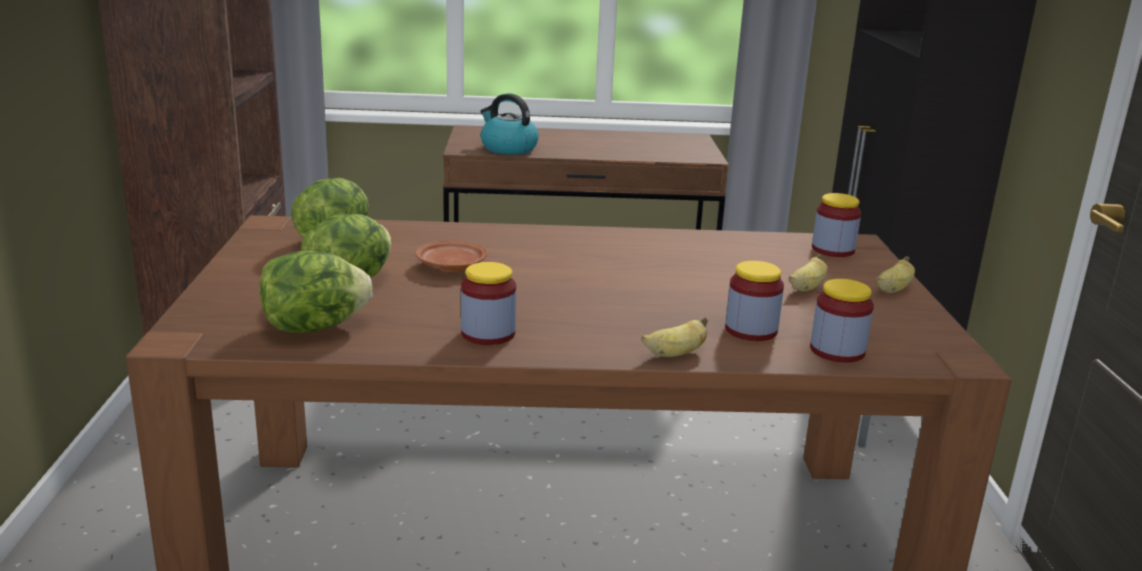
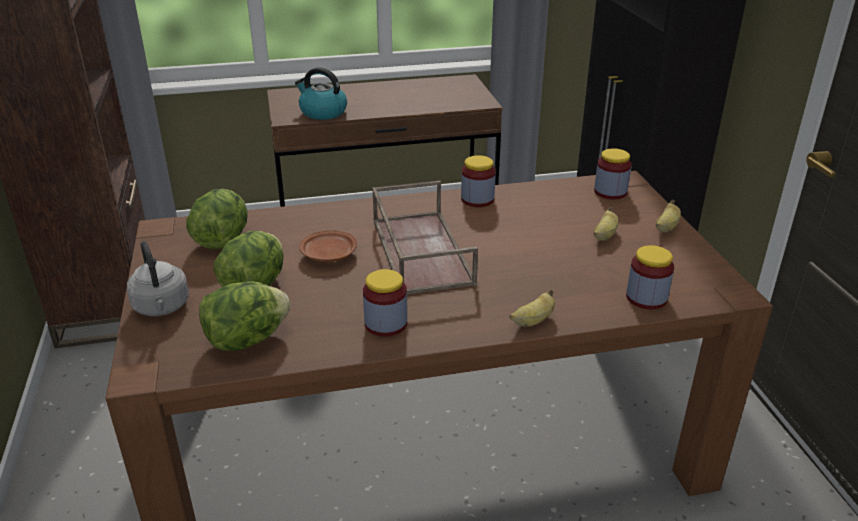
camera: 10 degrees left, 10 degrees up
(233, 288) = (162, 307): none -> grey kettle
(563, 275) = (419, 250): none -> brown tray
(751, 330) = (579, 287): jar -> jar (477, 199)

